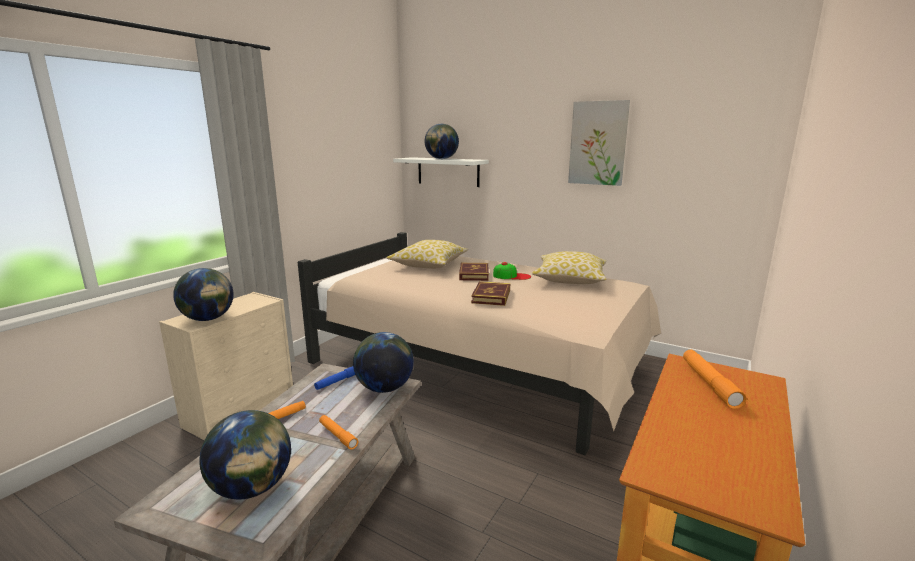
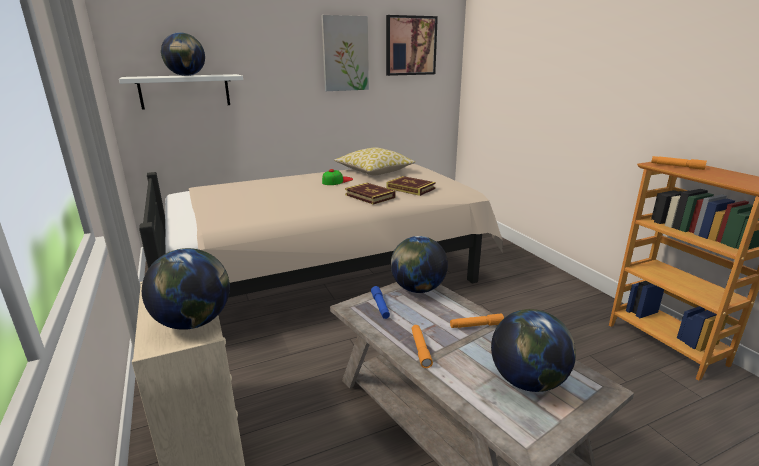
camera: 55 degrees left, 5 degrees up
(428, 264) = (247, 194): pillow -> none
(474, 274) = (308, 188): book -> book (410, 188)
(693, 134) = (410, 46): none -> picture

